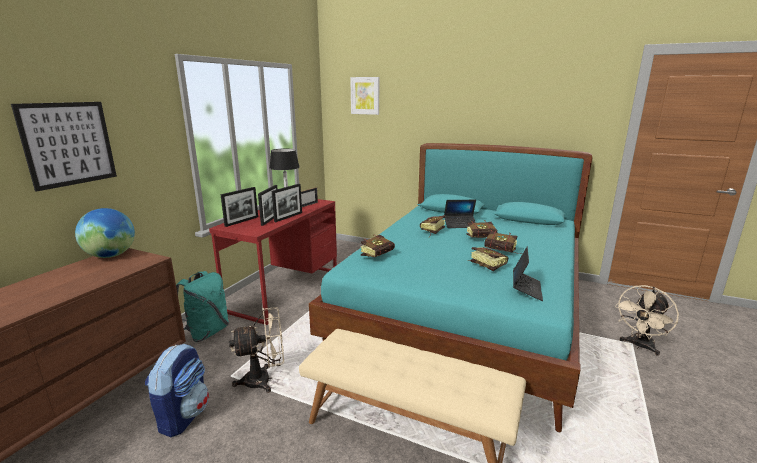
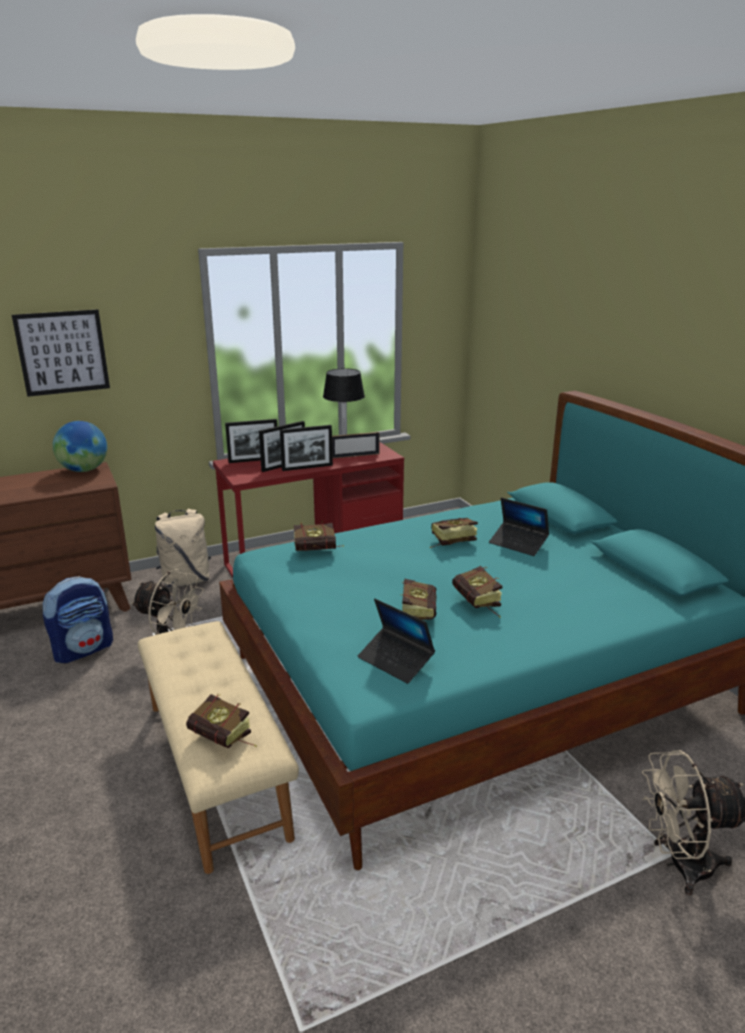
camera: 40 degrees right, 5 degrees up
(206, 332) = (186, 580): turquoise backpack -> beige backpack
(365, 95) = (516, 294): picture -> none
(484, 239) = (499, 576): book -> book (225, 740)
(526, 289) = (395, 661): laptop -> laptop turned 75 degrees clockwise

